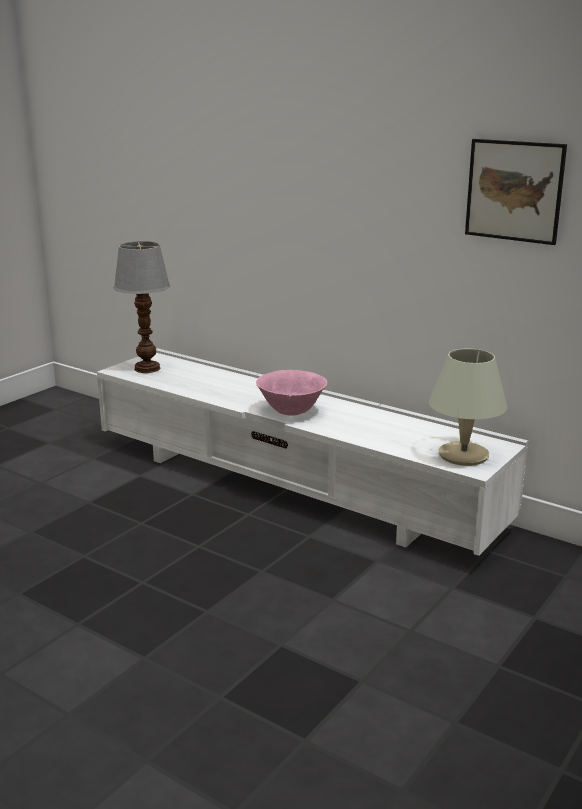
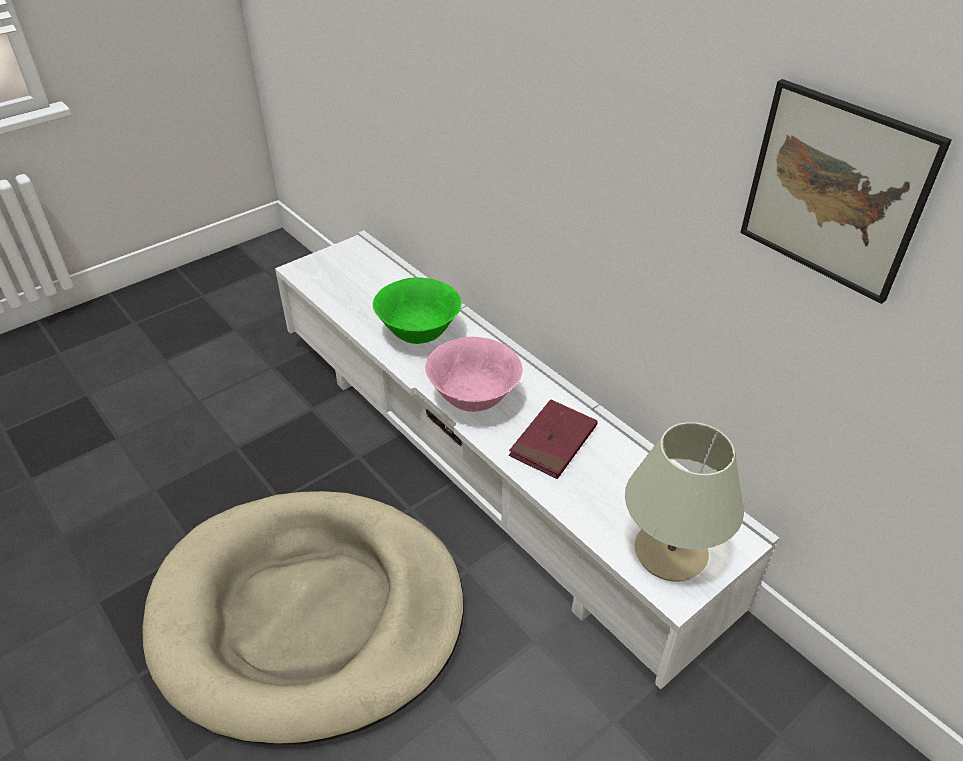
camera: 15 degrees right, 20 degrees up
(146, 368) = (335, 271): table lamp -> none
(200, 574) = (309, 615): none -> beige dog bed
(232, 390) = (419, 335): none -> green bowl
(358, 423) = (553, 442): none -> red book

